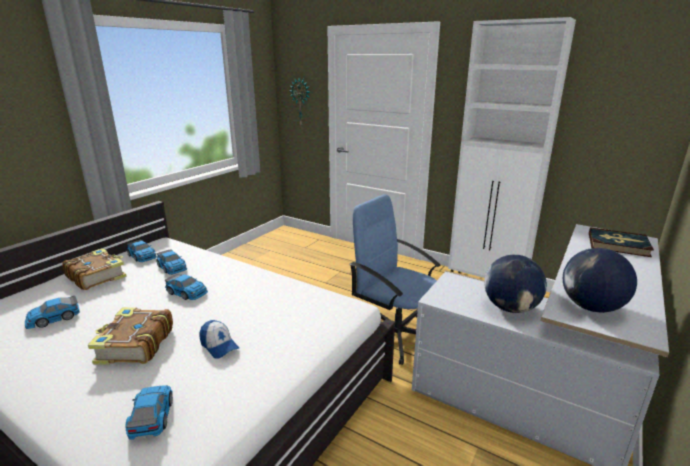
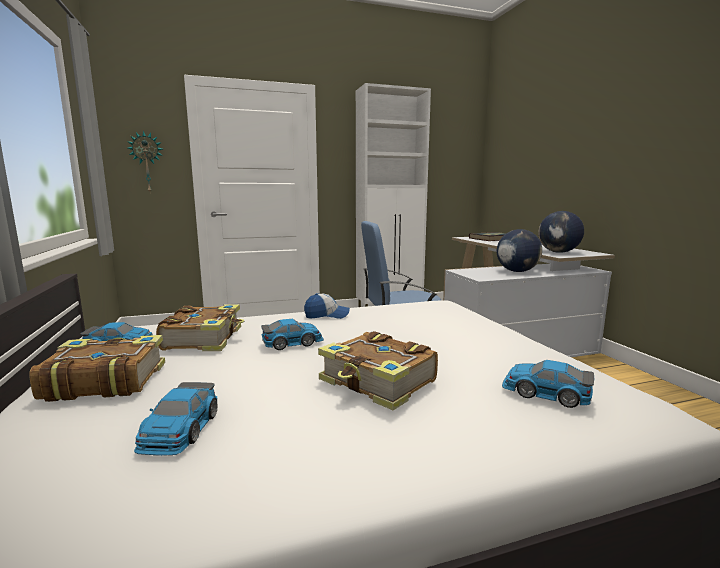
camera: 50 degrees left, 10 degrees down
(172, 267) = (205, 339): toy car -> book
(219, 345) = (437, 349): cap -> cap (327, 315)

